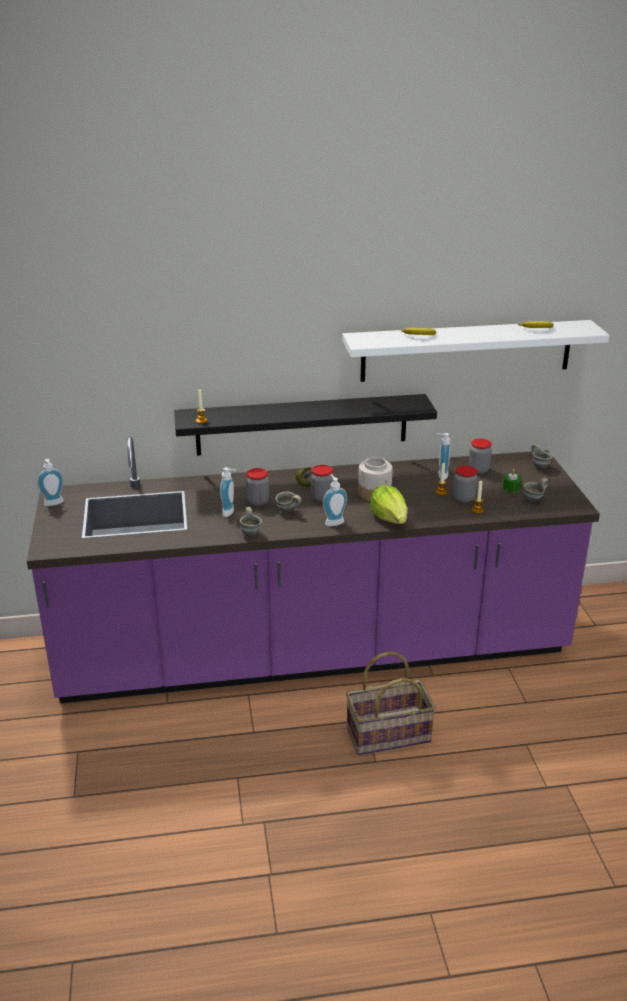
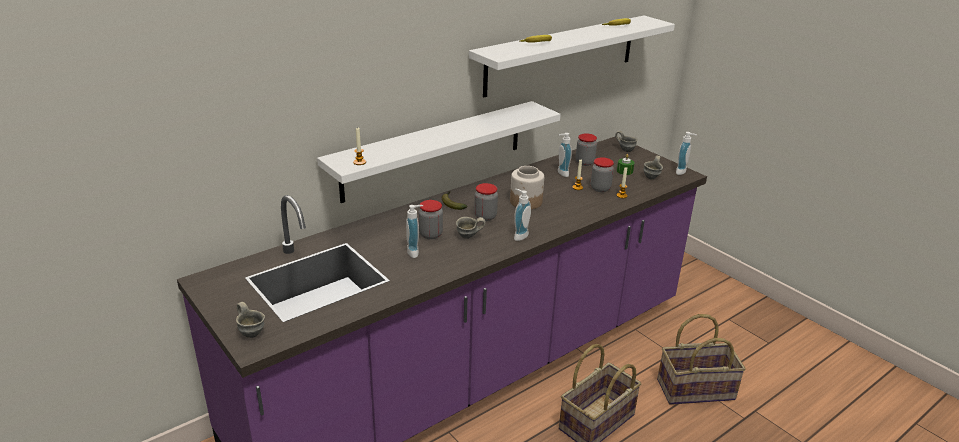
camera: 30 degrees left, 0 degrees up
(54, 504) = (212, 293): soap dispenser -> soap dispenser (683, 172)
(251, 533) = (457, 266): grey mug -> grey mug (252, 332)
(302, 424) = (435, 150): black shelf -> white shelf
(390, 518) = (563, 220): lettuce -> none
(519, 742) = (695, 389): none -> basket

